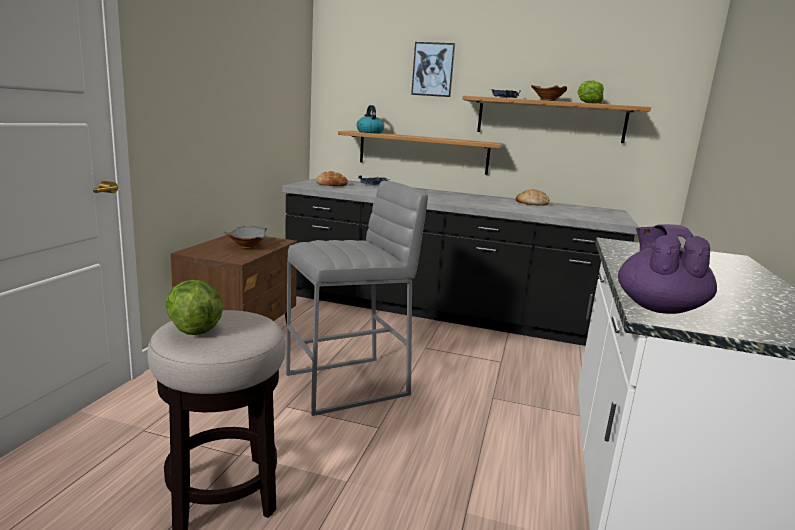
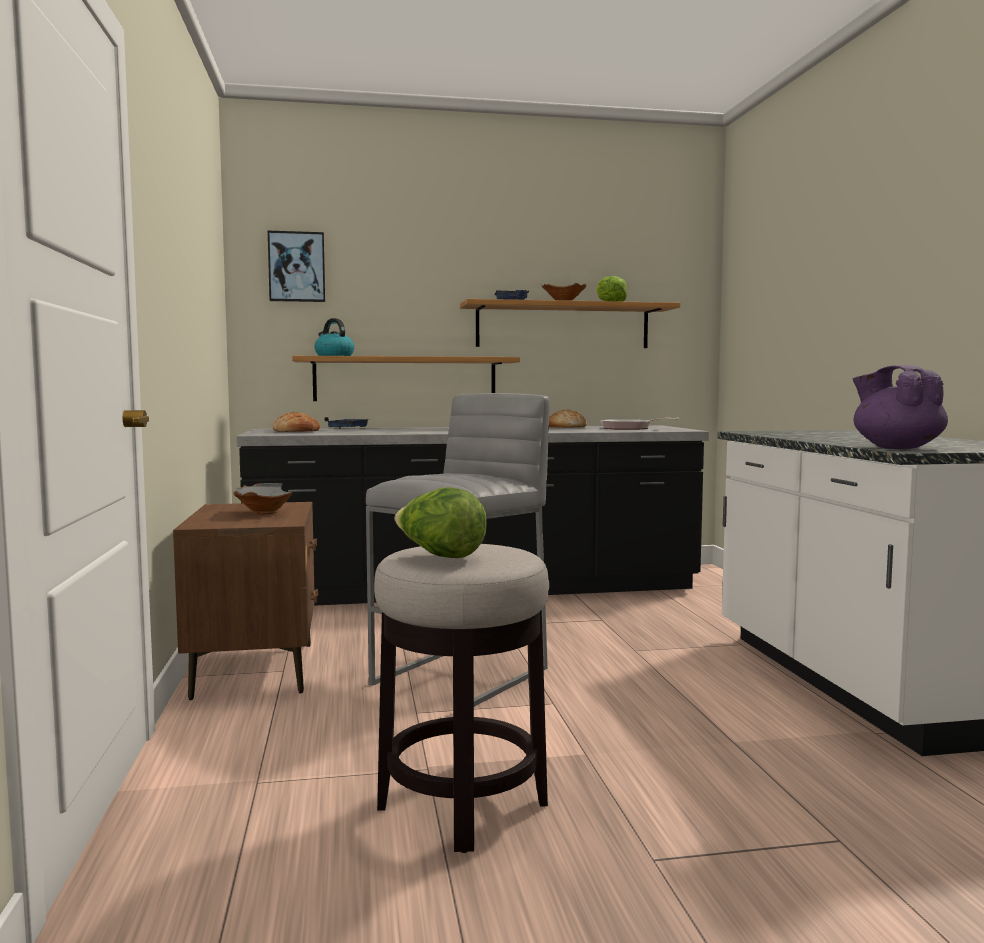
camera: 25 degrees left, 10 degrees down
(433, 69) = (409, 270): picture -> picture (296, 267)
(579, 212) = (630, 428): none -> frying pan

